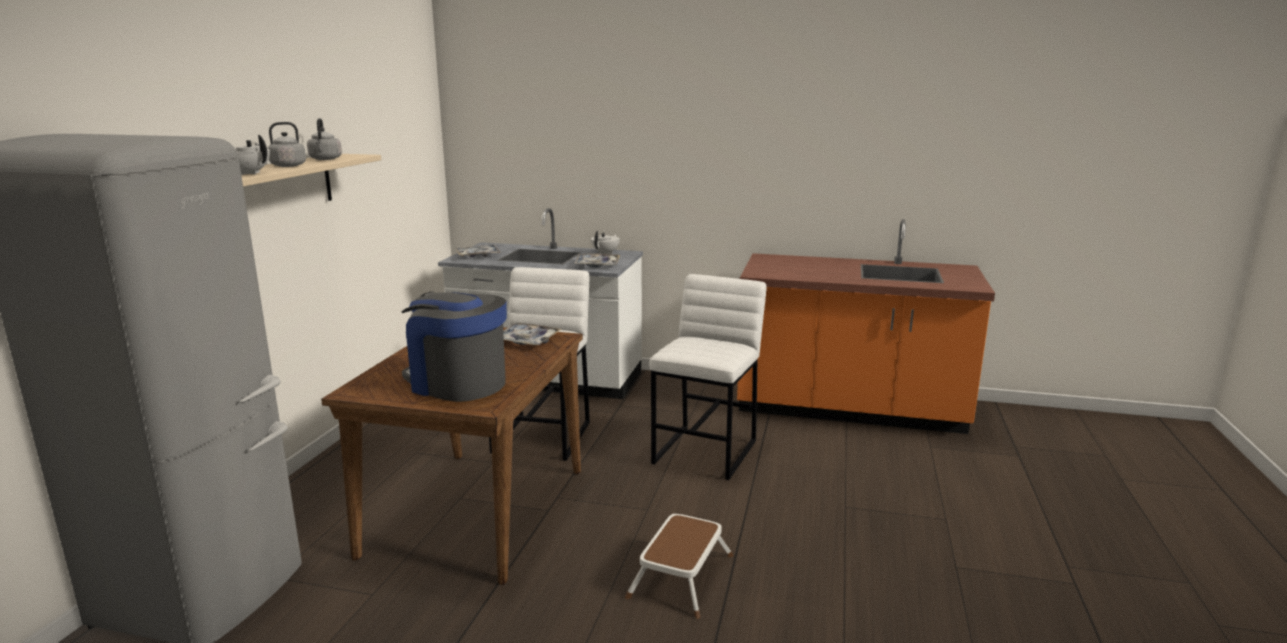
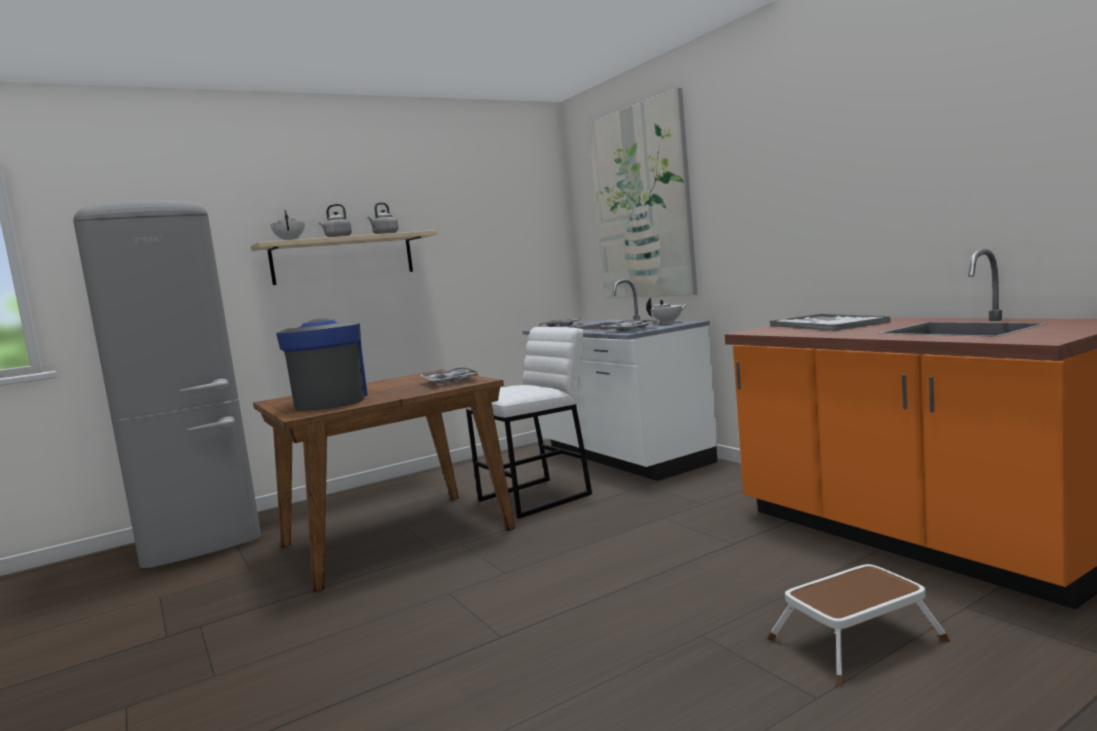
camera: 45 degrees right, 10 degrees down
(557, 131) = (641, 203): none -> picture
(680, 576) = (426, 635): brown step ladder -> brown step ladder (855, 639)
(706, 450) = (651, 539): white chair -> none
(792, 265) = (826, 324): none -> tray

